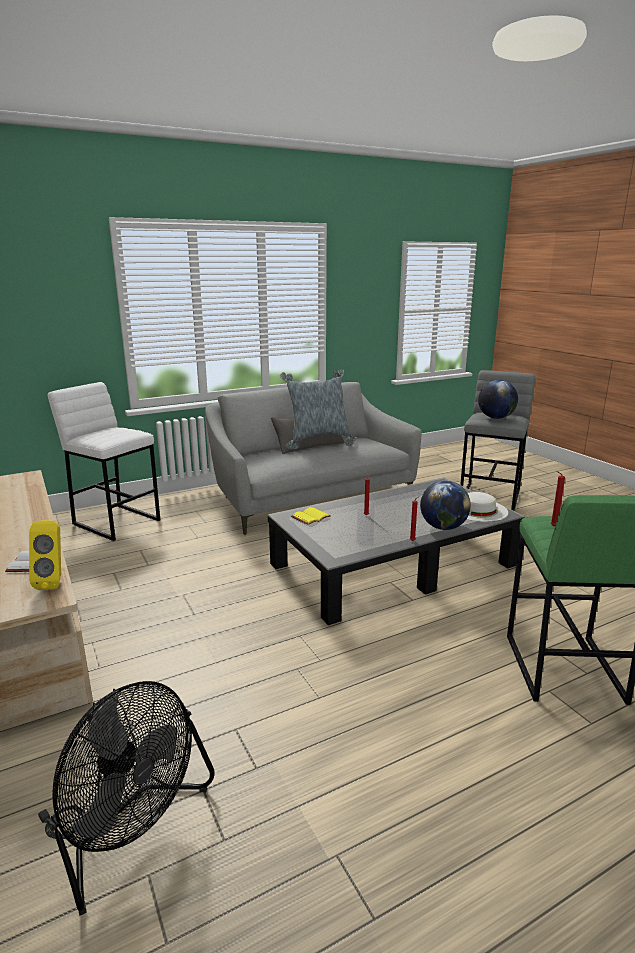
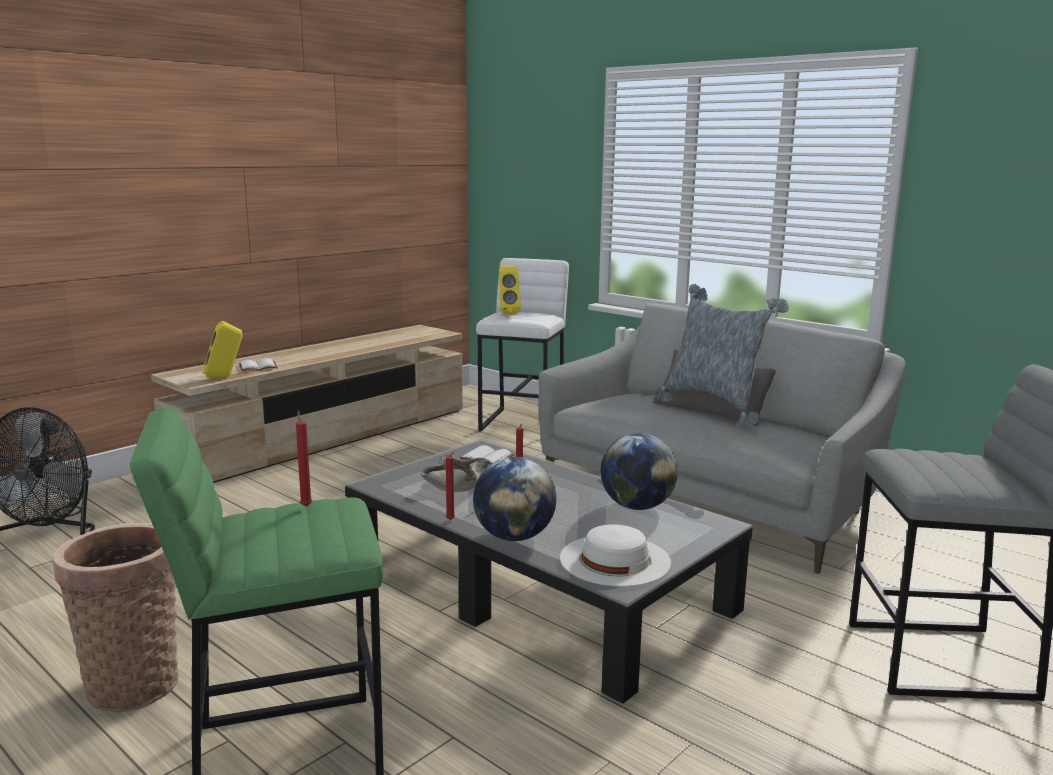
camera: 70 degrees right, 5 degrees down
(104, 435) = (508, 314): none -> yellow speaker
(310, 517) = (488, 458): yellow book -> white book
(353, 532) = (455, 484): none -> beige bowl
(478, 737) = (133, 682): none -> basket
(495, 418) = (928, 463): globe -> globe (637, 506)

